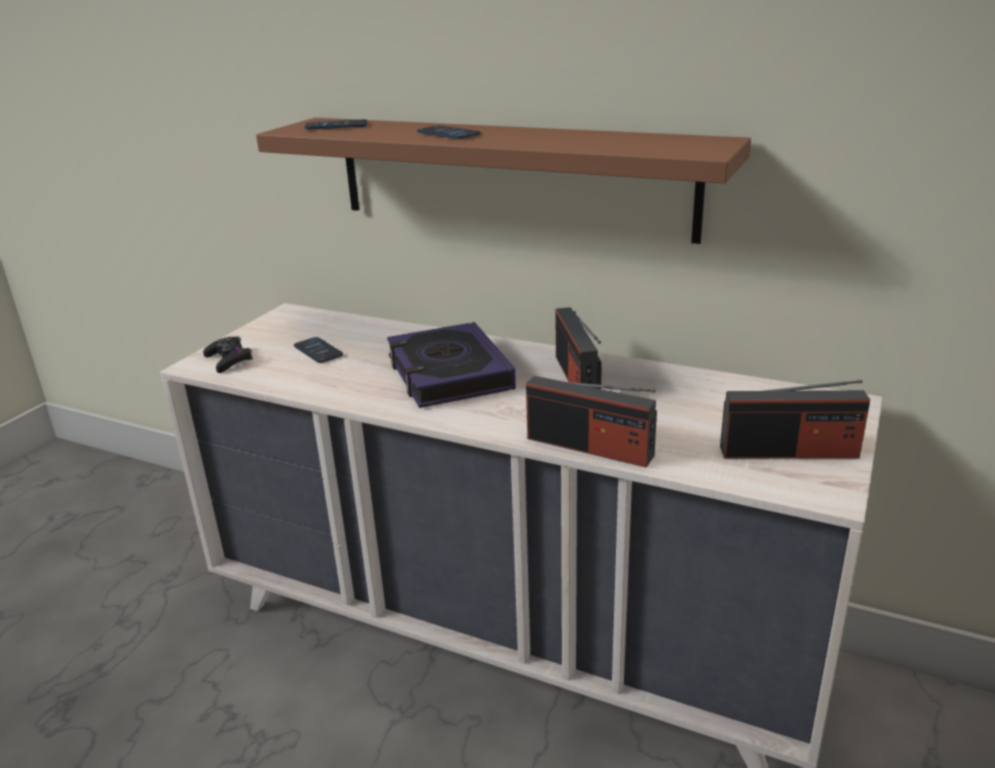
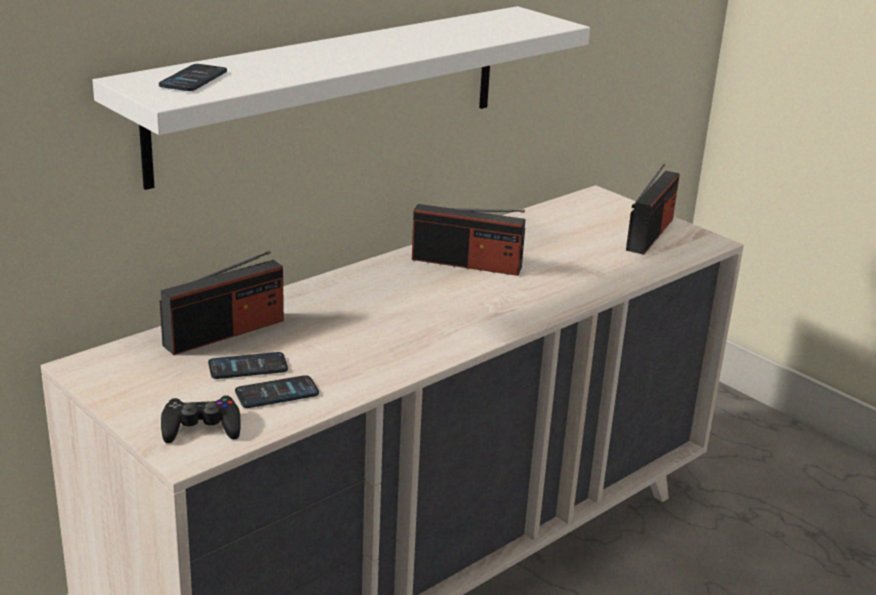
camera: 70 degrees left, 0 degrees up
(448, 134) = (339, 56): phone -> phone (277, 393)
(448, 373) = (394, 312): book -> none
(509, 176) = (333, 91): brown shelf -> white shelf
(589, 447) = (592, 291): radio -> radio (225, 333)

